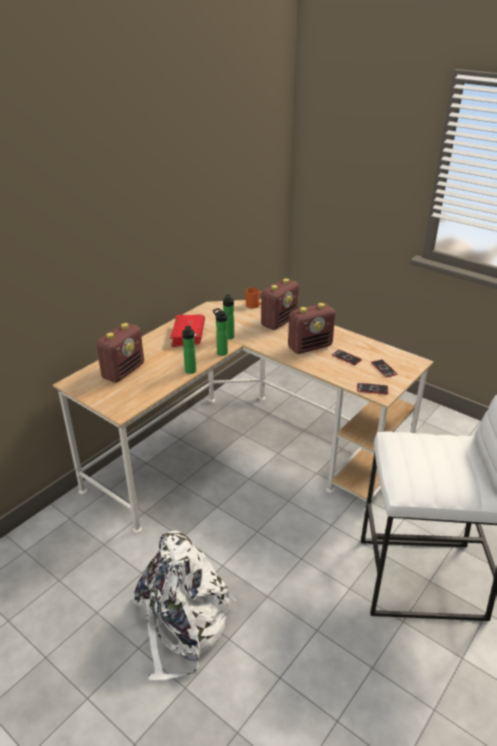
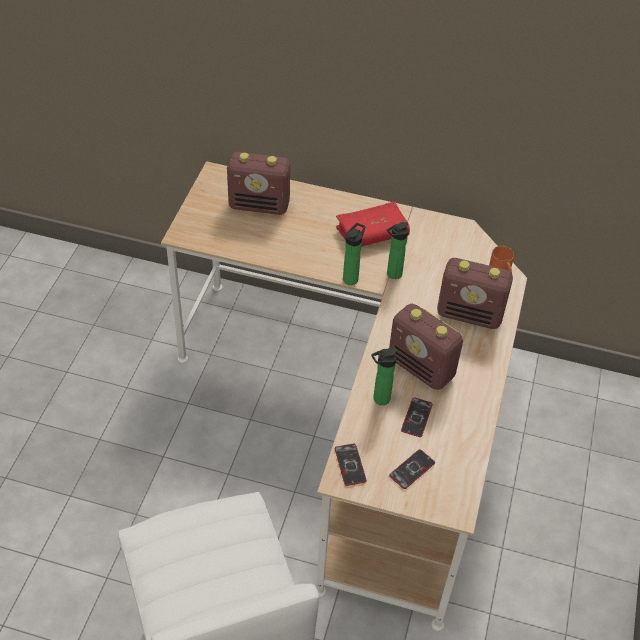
camera: 65 degrees right, 15 degrees up
(182, 622) = (77, 447): white backpack -> none
(190, 372) = (290, 263): bottle -> bottle (379, 399)

